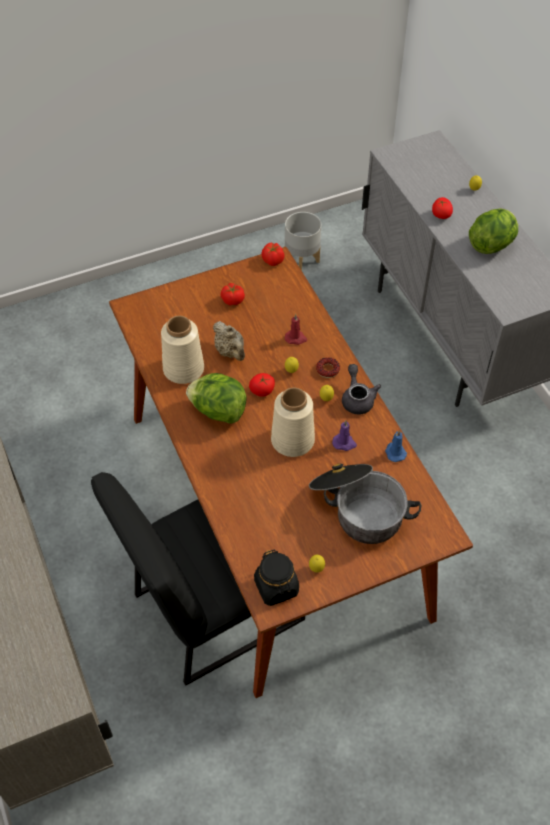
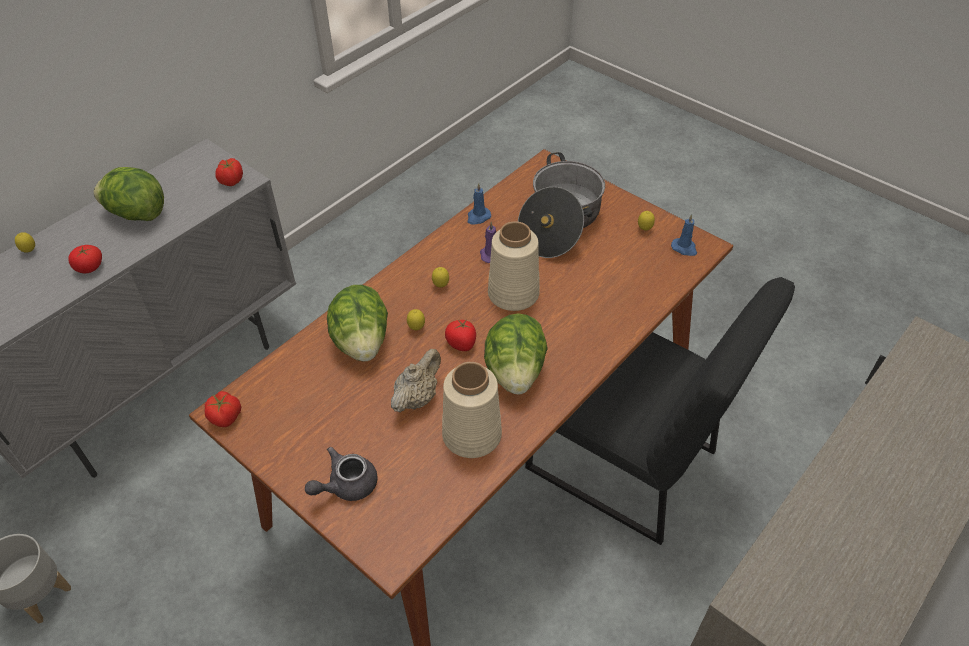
camera: 115 degrees left, 5 degrees down
(232, 300) = (323, 432): tomato -> tomato (231, 181)
(276, 587) = (684, 248): black jar -> blue candle
(296, 338) = (362, 342): red candle -> lettuce
(327, 370) = (397, 298): donut -> none
(357, 398) = (425, 262): grey teapot -> grey teapot (346, 485)

